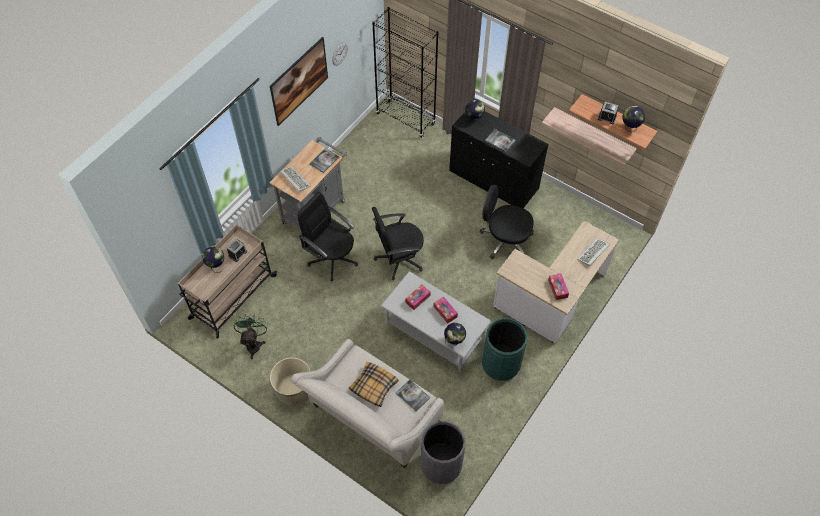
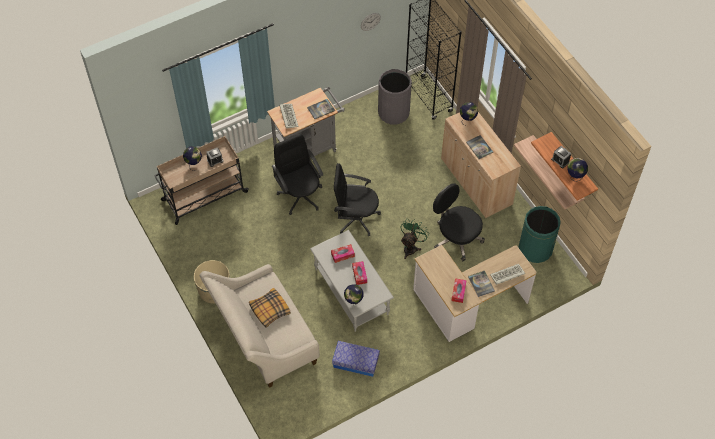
camera: 25 degrees right, 0 degrees up
(254, 343) = (202, 240): green fan -> green fan (411, 247)
(301, 91) = (320, 43): picture -> none
(412, 395) = (296, 330): book -> book (481, 284)
(441, 464) = (300, 397): grey trash can -> grey trash can (393, 112)
(477, 403) = (355, 362): none -> storage box
(493, 180) = (476, 182): black cabinet -> beige cabinet
(500, 363) = (393, 339): green trash can -> green trash can (535, 249)

